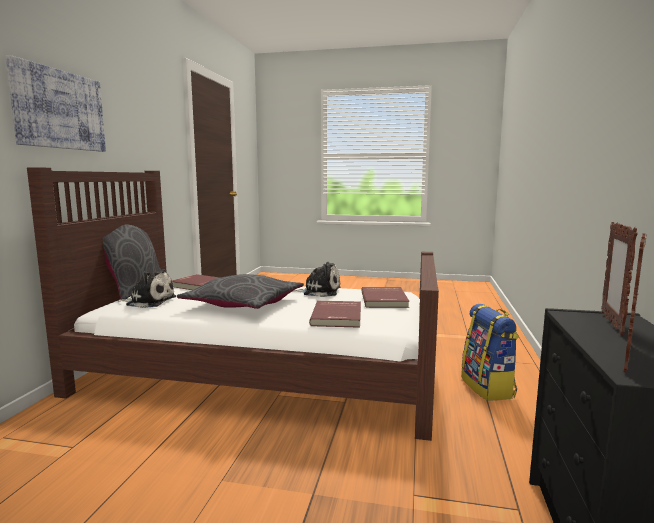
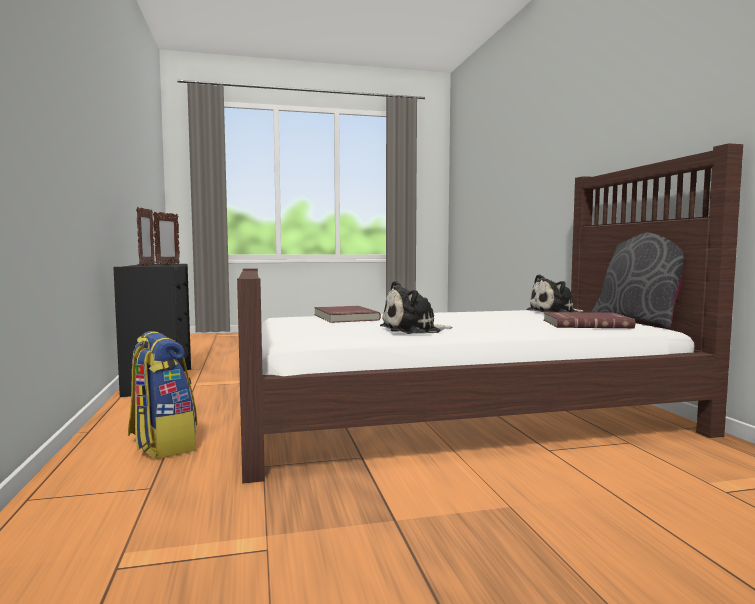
camera: 155 degrees right, 5 degrees down
(59, 110) = (629, 111): picture -> none
(243, 304) = (462, 317): grey pillow -> none
(385, 299) = (309, 330): red book -> none

